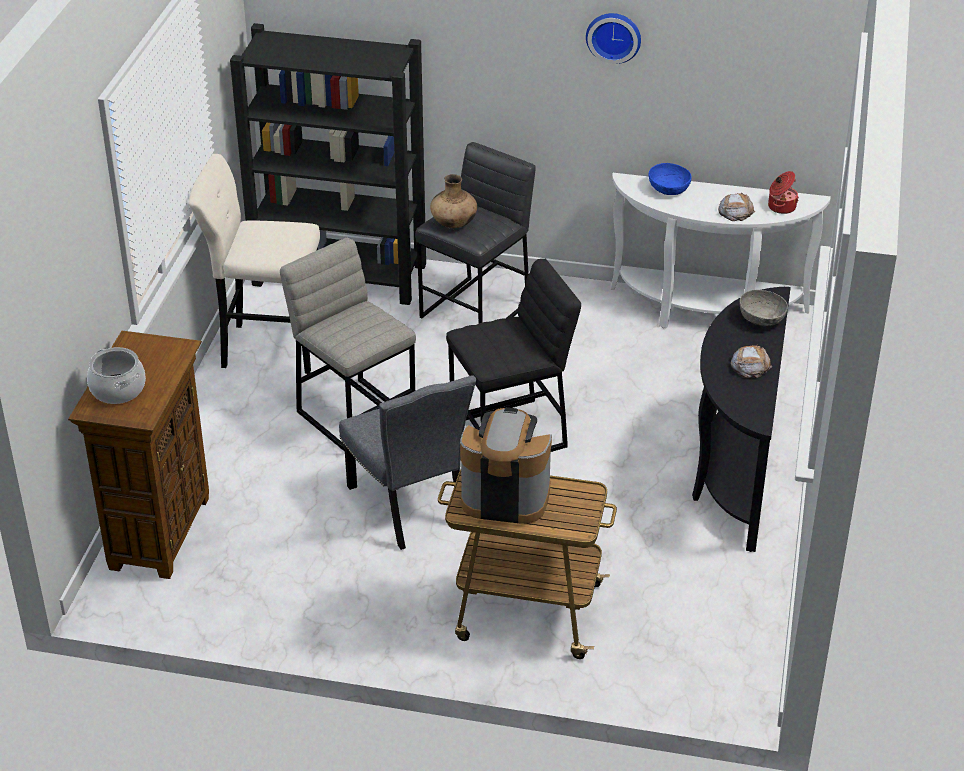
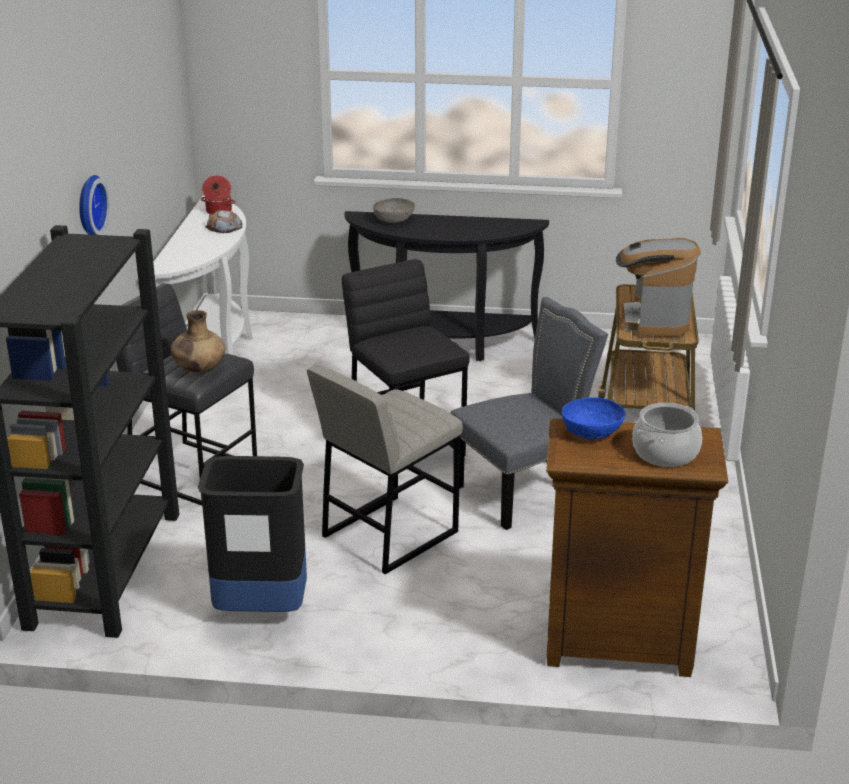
camera: 95 degrees left, 10 degrees down
(266, 348) = (260, 610): beige stool -> black trash can
(614, 36) = (117, 127): wall clock -> wall clock (88, 206)
(669, 189) = (181, 251): blue bowl -> blue bowl (592, 432)
(750, 365) = (460, 224): bread -> none

